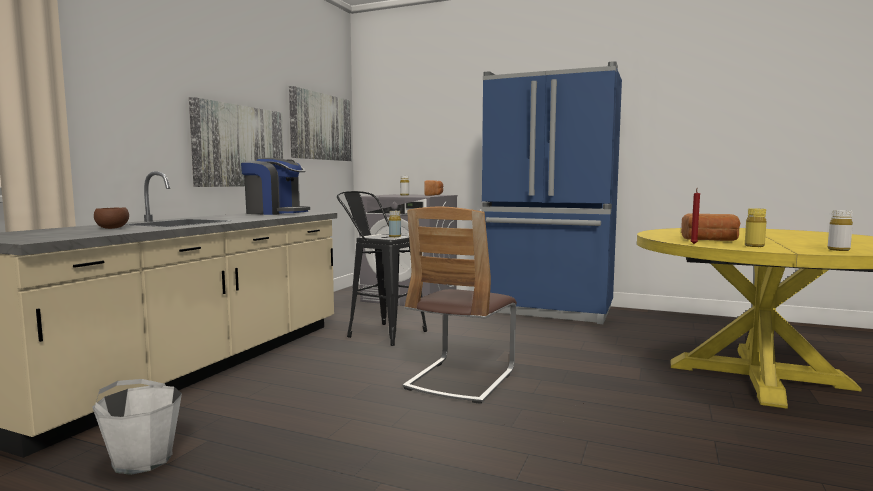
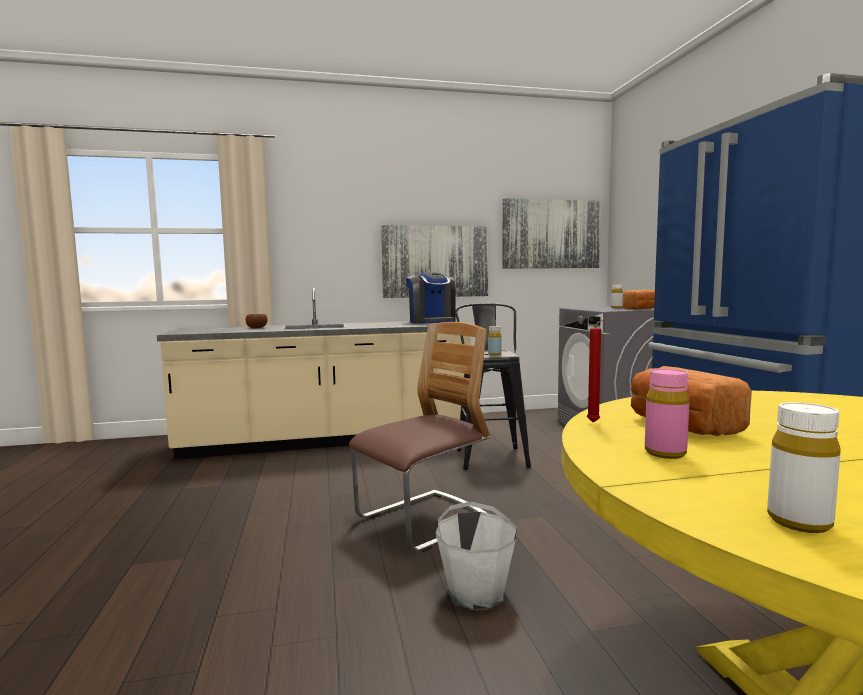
camera: 55 degrees right, 0 degrees up
(142, 460) = (184, 481): white bucket -> white bucket (476, 592)
(460, 379) = (424, 521): chair -> chair turned 150 degrees clockwise
(754, 246) = (665, 453): yellow bottle -> pink bottle

